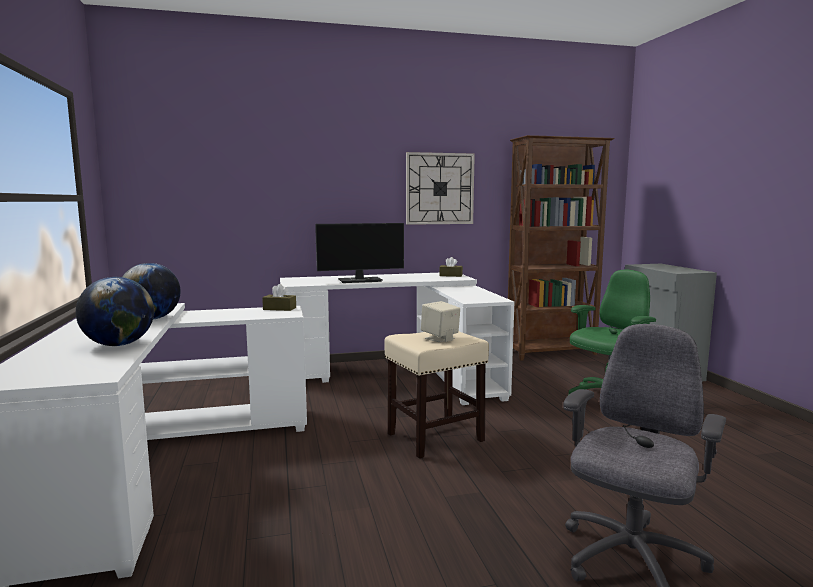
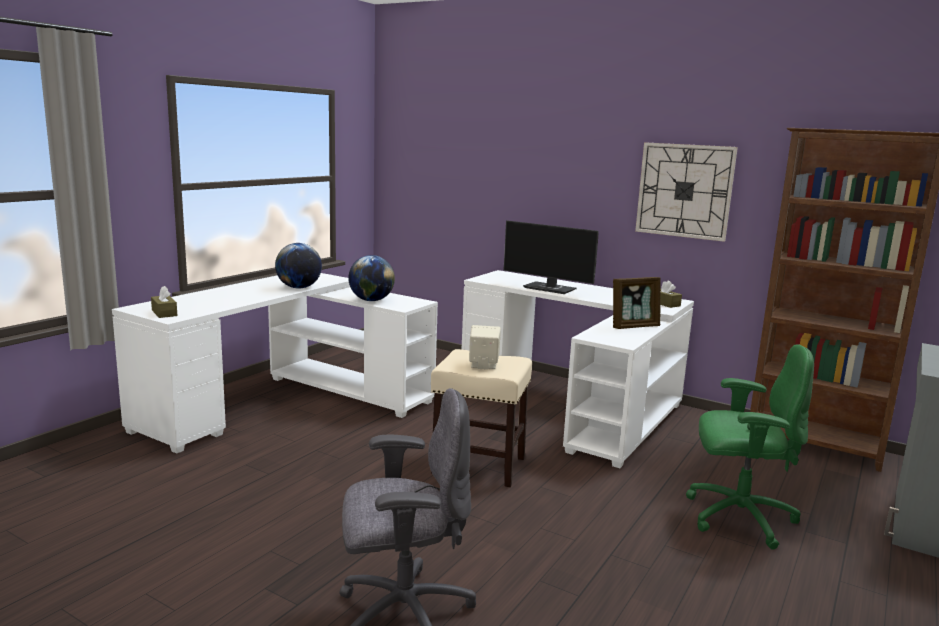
camera: 45 degrees right, 5 degrees up
(119, 345) = (231, 302): globe -> globe (371, 300)
(279, 308) = (413, 300): brown tissue box -> brown tissue box (164, 313)
(469, 291) = (634, 326): none -> picture frame

